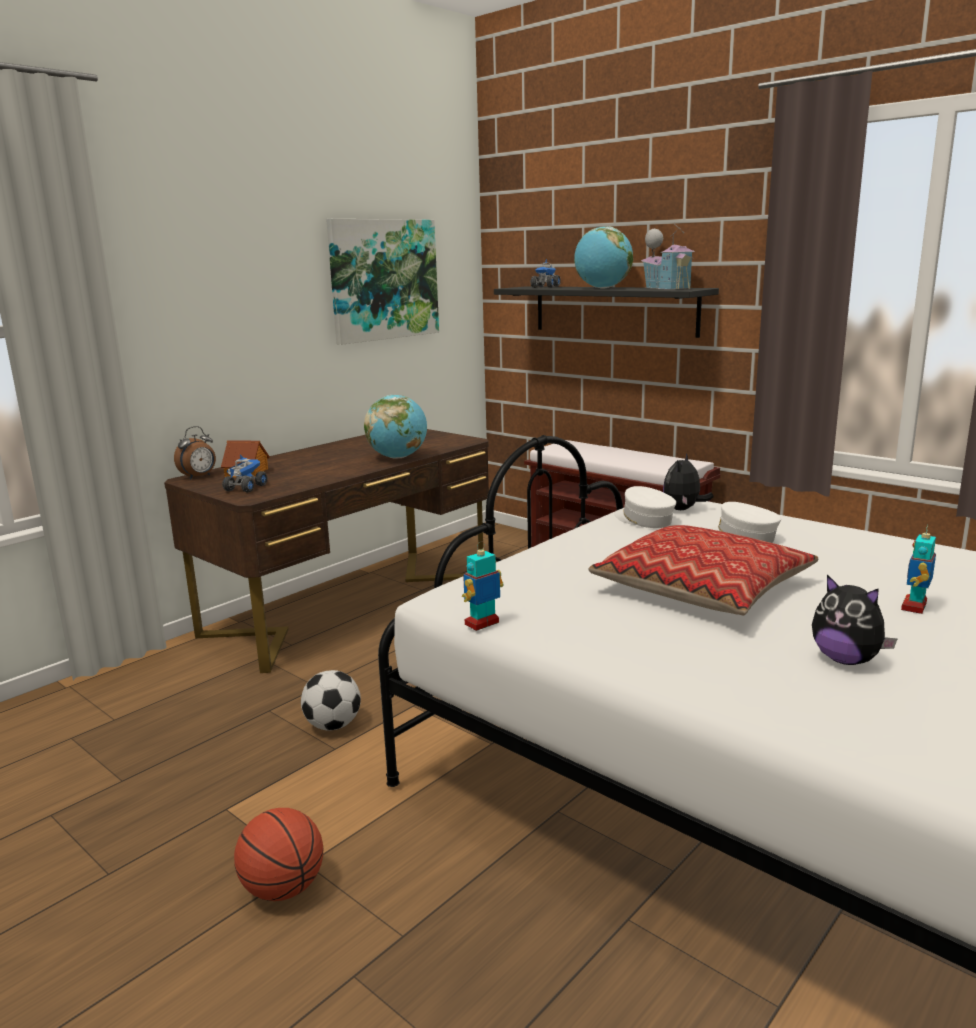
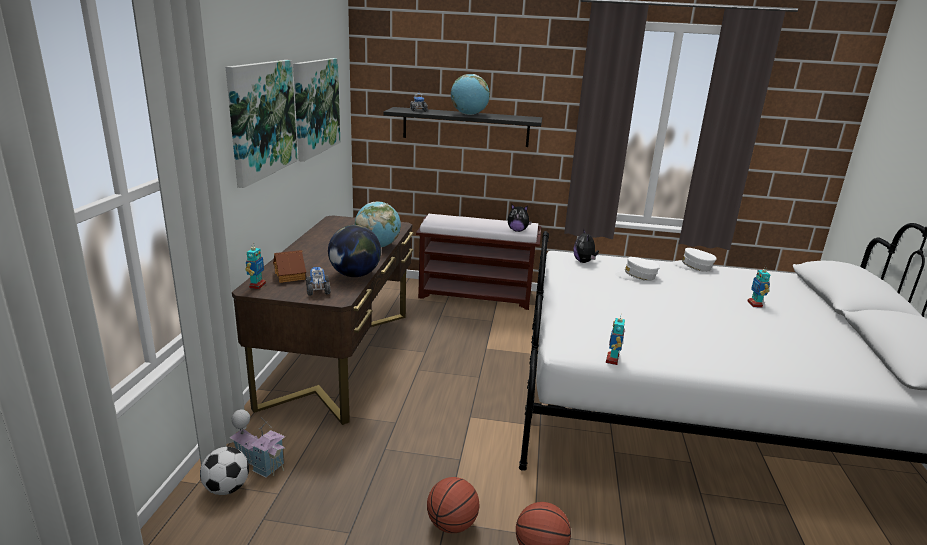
camera: 35 degrees left, 5 degrees up
(199, 477) = (257, 285): alarm clock -> toy robot
(228, 815) = (452, 524): none -> basketball
(251, 281) = (262, 119): none -> picture
(313, 480) = (355, 275): none -> globe
(333, 725) = (439, 445): football -> football (227, 488)
(644, 520) = (577, 272): white cap -> white cap (693, 267)
(667, 288) = (512, 116): toy house -> toy house (260, 463)
(702, 588) = (668, 312): pillow -> none
(846, 660) = (773, 339): plush toy -> plush toy (517, 230)

